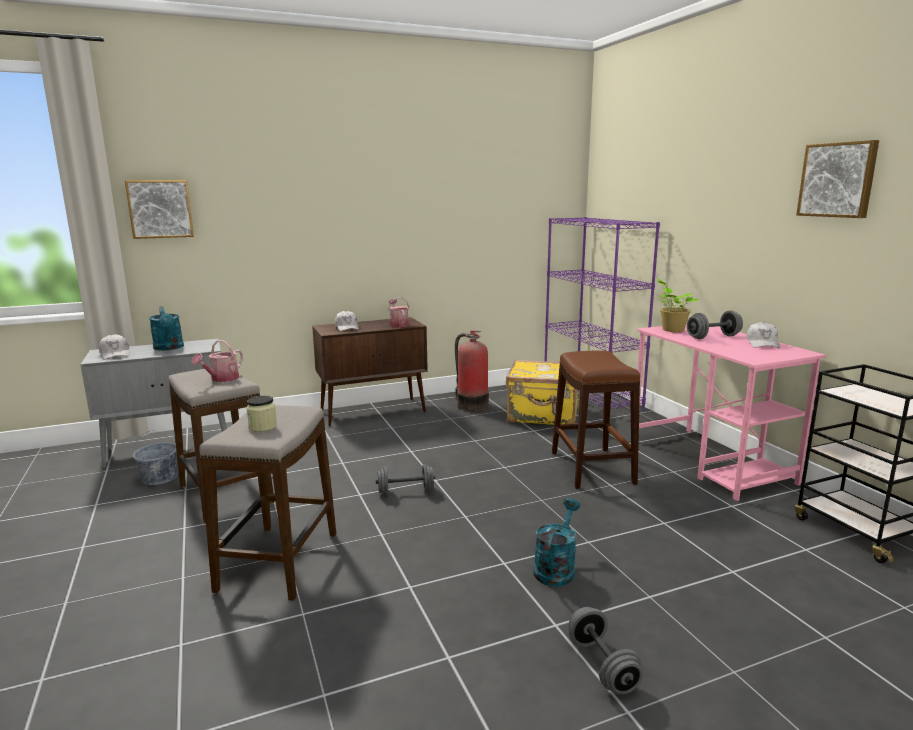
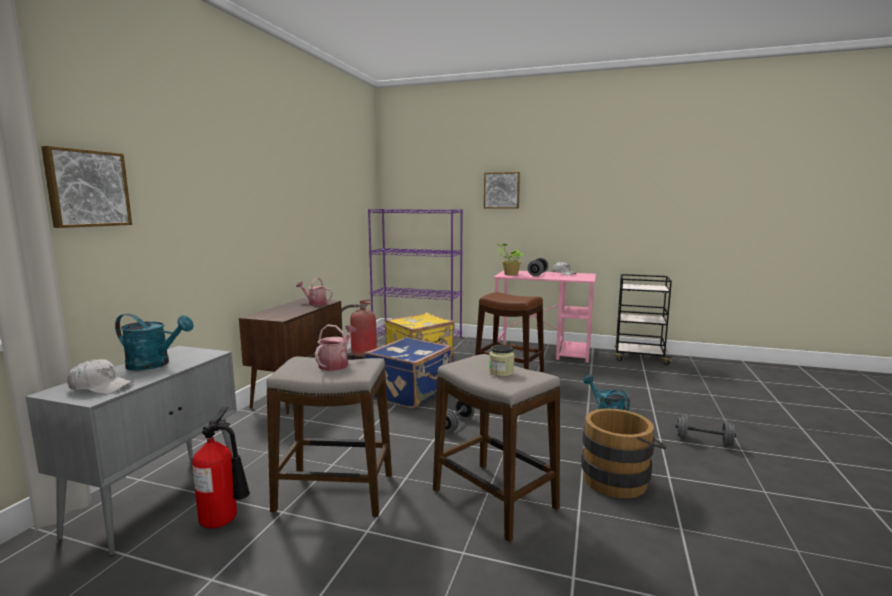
camera: 50 degrees left, 5 degrees down
(160, 478) = (225, 521): grey bucket -> fire extinguisher
(221, 379) = (336, 364): watering can -> watering can turned 135 degrees counterclockwise
(347, 327) = (281, 313): white cap -> none
(399, 621) = (619, 479): none -> brown bucket
(444, 447) = (411, 393): none -> blue suitcase
(838, 180) = (590, 181): picture -> picture (502, 190)

